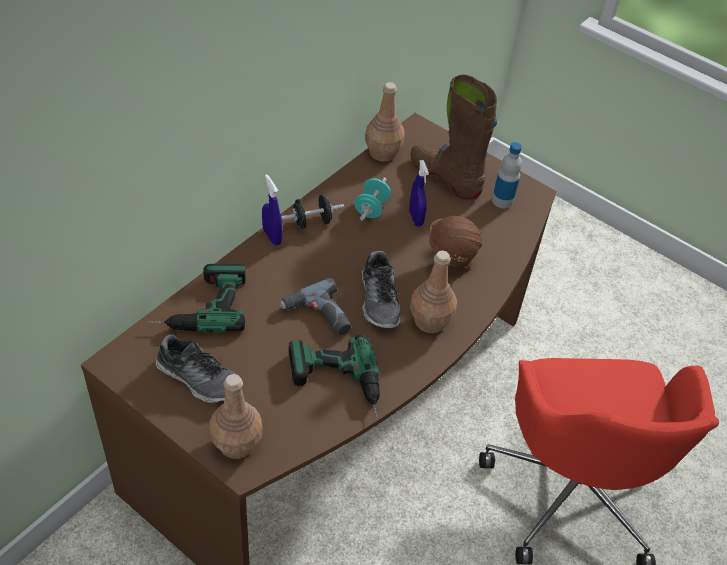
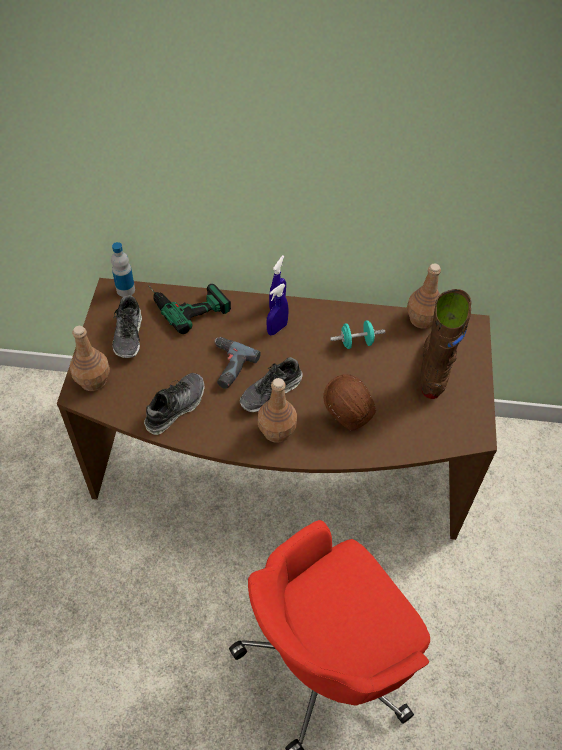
camera: 60 degrees right, 5 degrees up
(312, 222) = (310, 317): black dumbbell -> none
(337, 386) = (175, 407): power drill -> shoe
(415, 218) = (372, 373): blue spray bottle -> blue spray bottle (277, 329)
(502, 200) = (446, 417): bottle -> bottle (125, 290)

